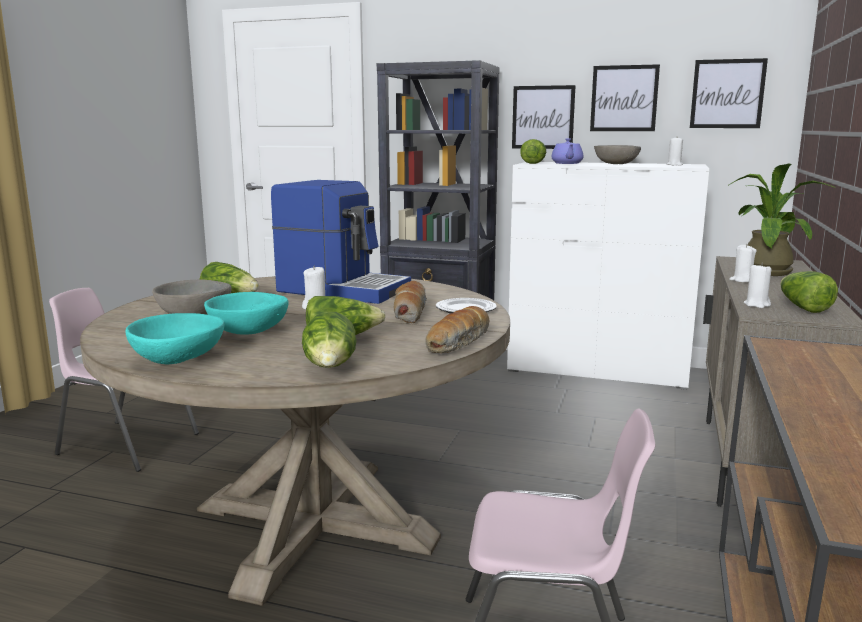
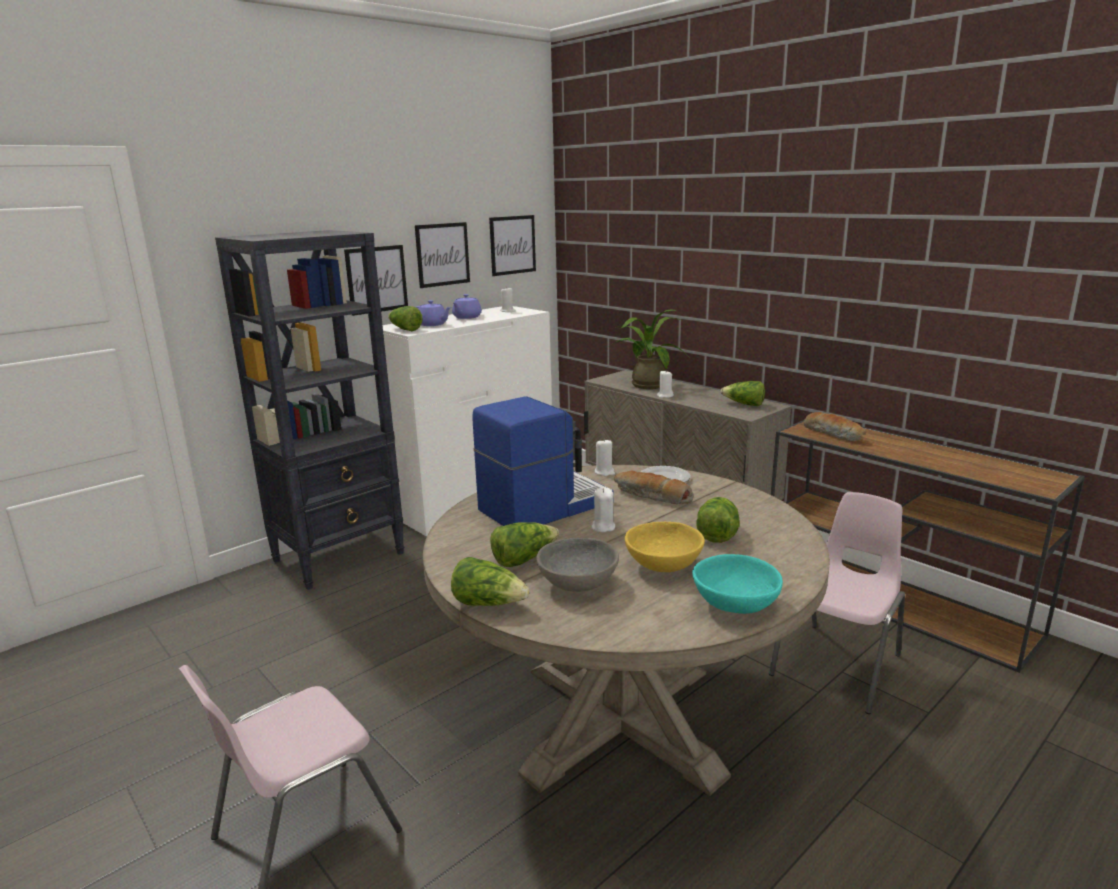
camera: 60 degrees left, 5 degrees up
(250, 331) = (663, 564): turquoise bowl -> yellow bowl
(331, 367) = (793, 548): lettuce -> lettuce (489, 603)
(459, 343) = (755, 499): bread -> bread (834, 434)
(616, 164) = (466, 317): grey bowl -> purple teapot
(757, 305) = (729, 410): white candle -> white candle (604, 472)

